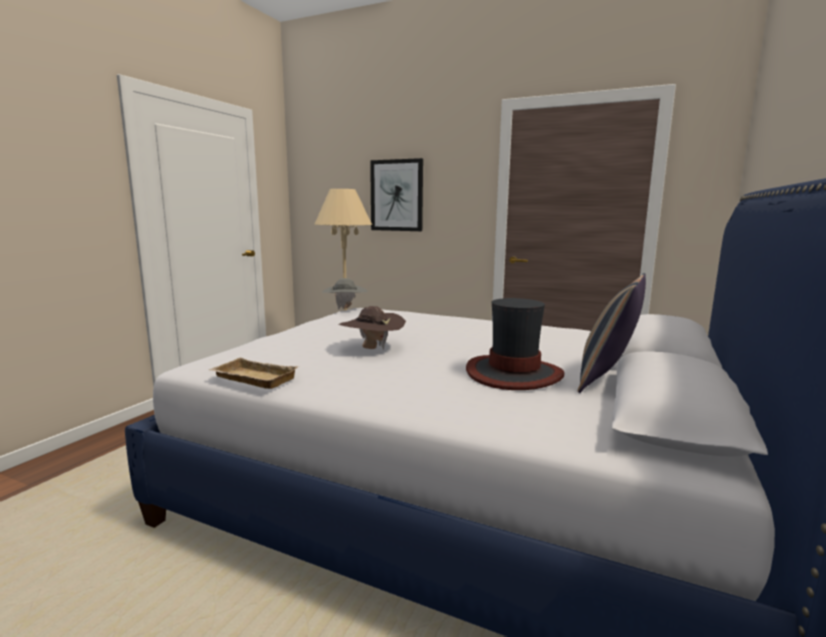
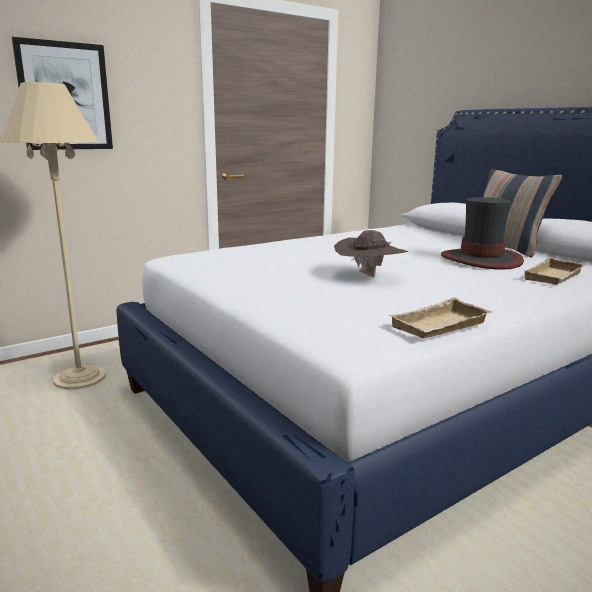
camera: 60 degrees left, 5 degrees up
(345, 309) = (163, 261): grey hat -> none
(487, 408) = (555, 277): none -> beige tray

